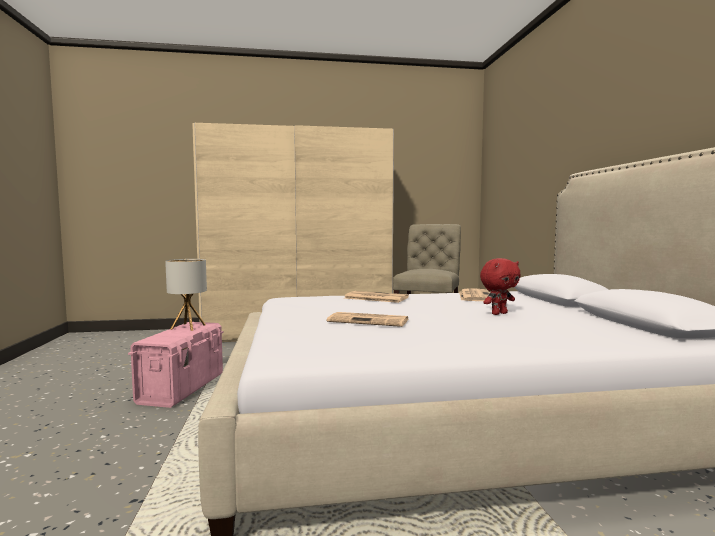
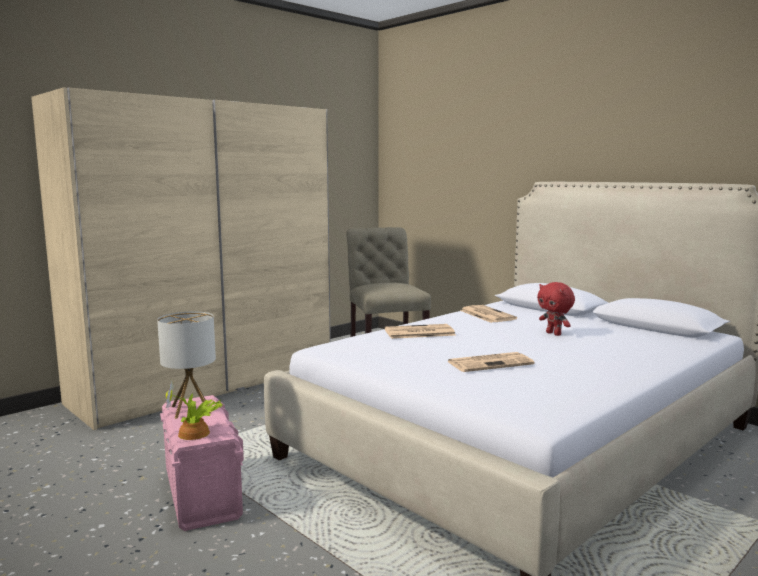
camera: 35 degrees left, 5 degrees up
(157, 338) = (195, 434): none -> potted plant
(498, 313) = (554, 334): red plush toy -> red plush toy turned 120 degrees clockwise

